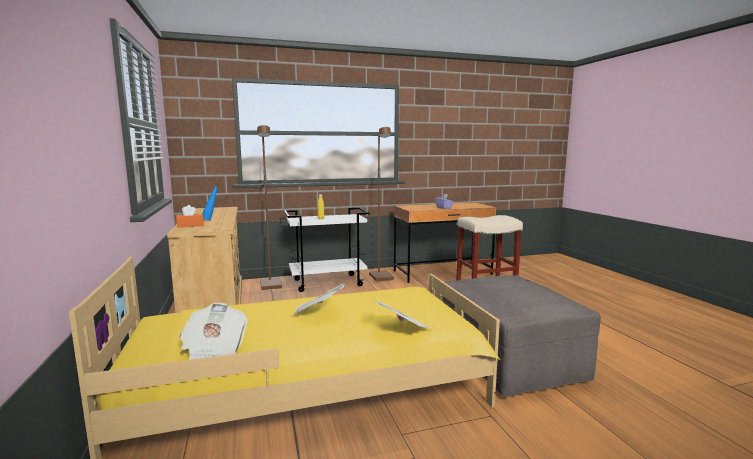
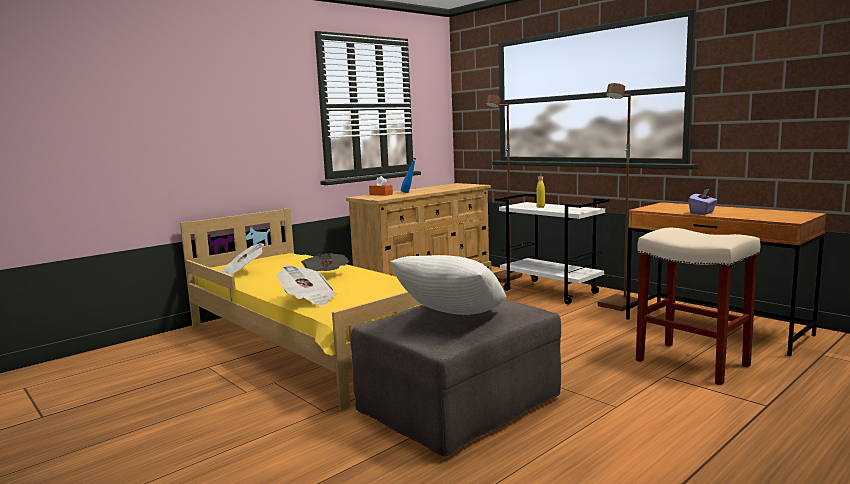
camera: 65 degrees right, 0 degrees up
(532, 292) = (451, 318): none -> white pillow

